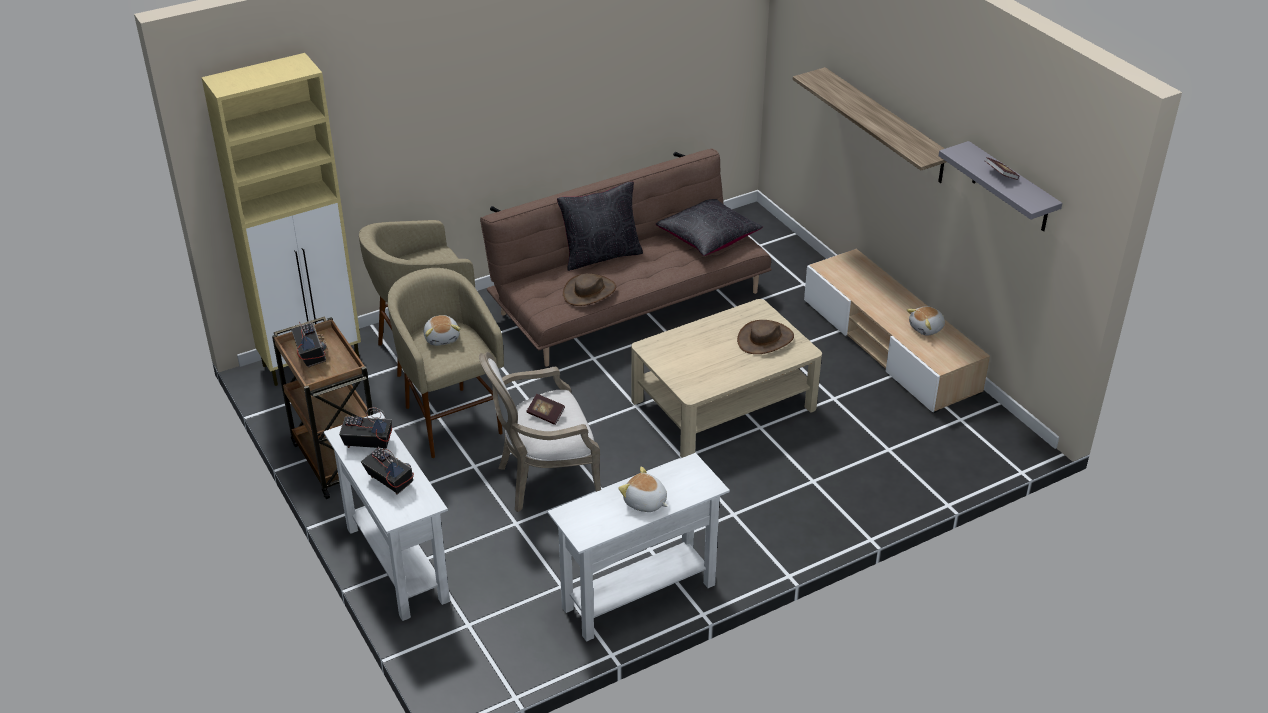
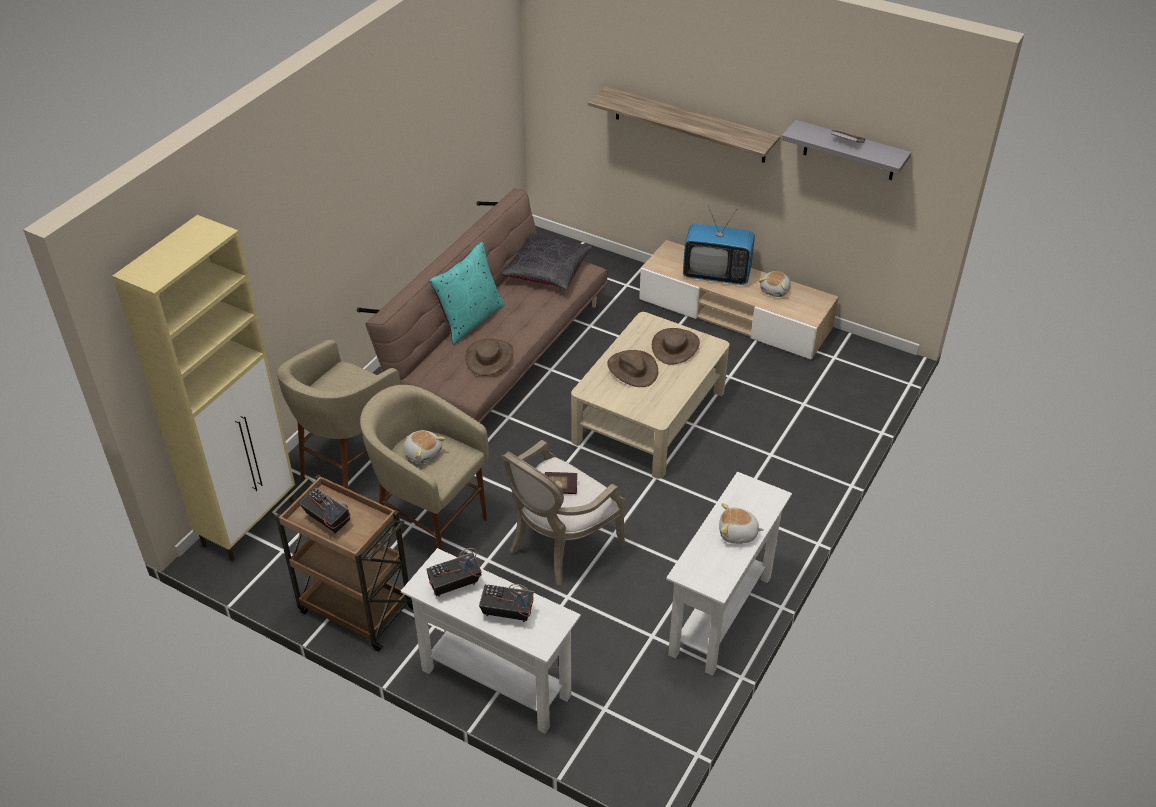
camera: 30 degrees left, 5 degrees up
(601, 256) = (470, 320): black pillow -> turquoise pillow
(706, 344) = (632, 369): none -> brown hat
(878, 295) = (716, 274): none -> television

